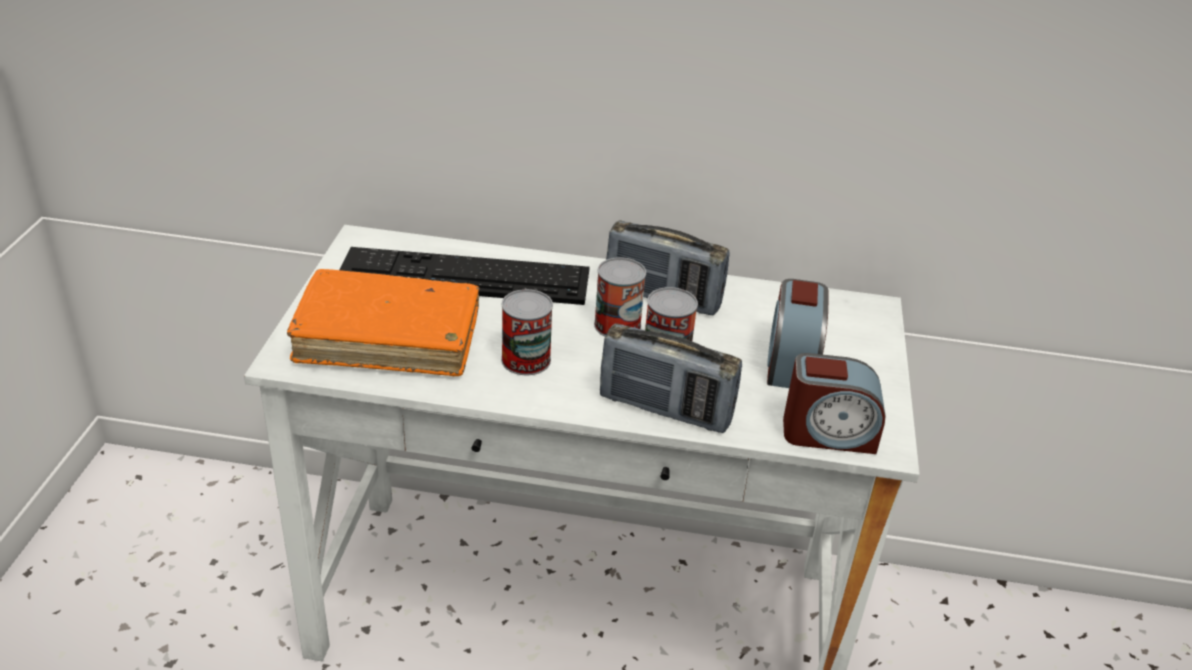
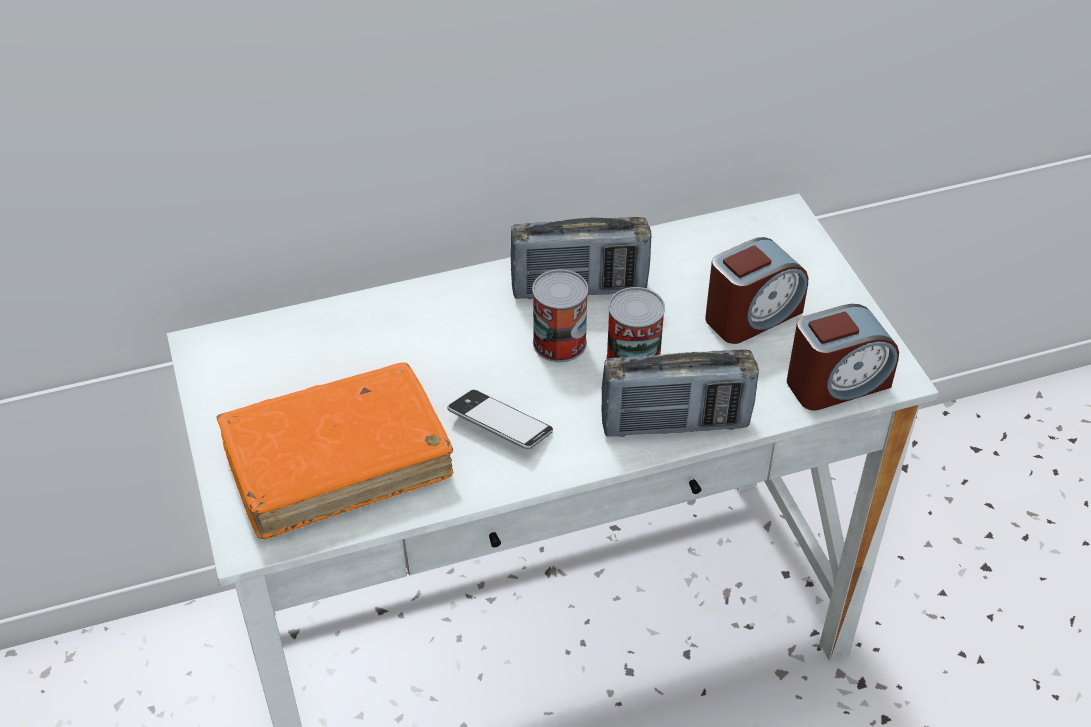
camera: 25 degrees left, 10 degrees up
(464, 276) = (357, 347): keyboard -> none
(526, 360) = (500, 425): can -> phone
(791, 362) = (752, 315): alarm clock -> alarm clock turned 105 degrees counterclockwise

